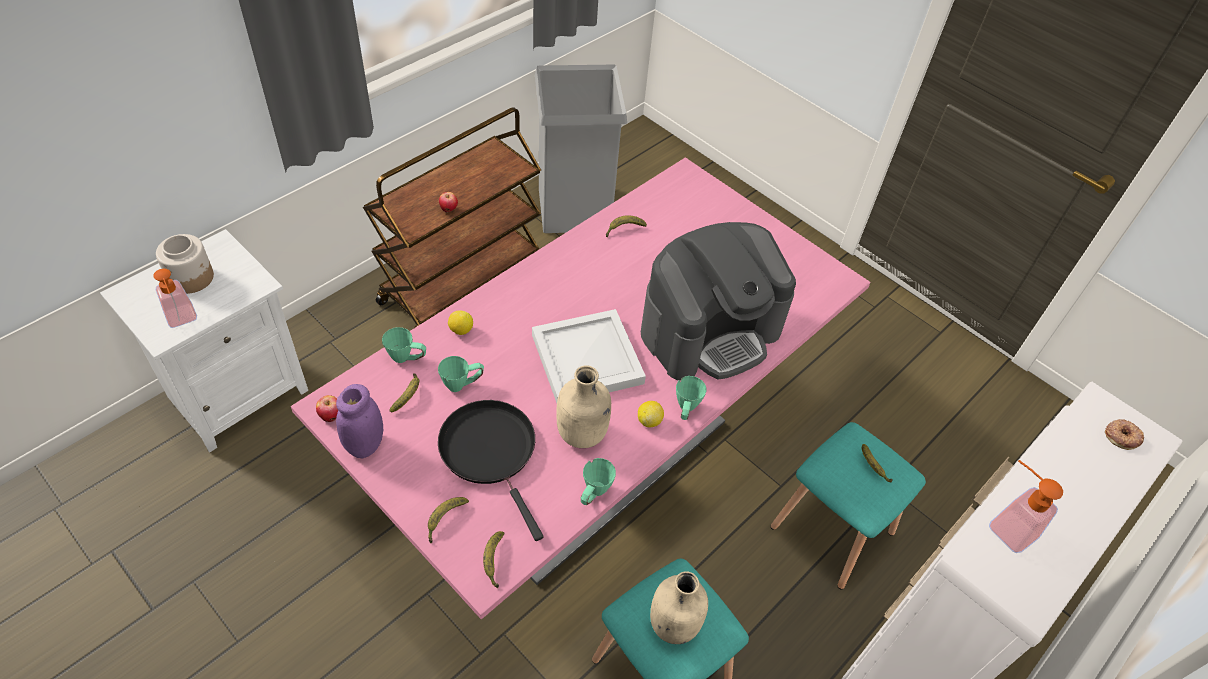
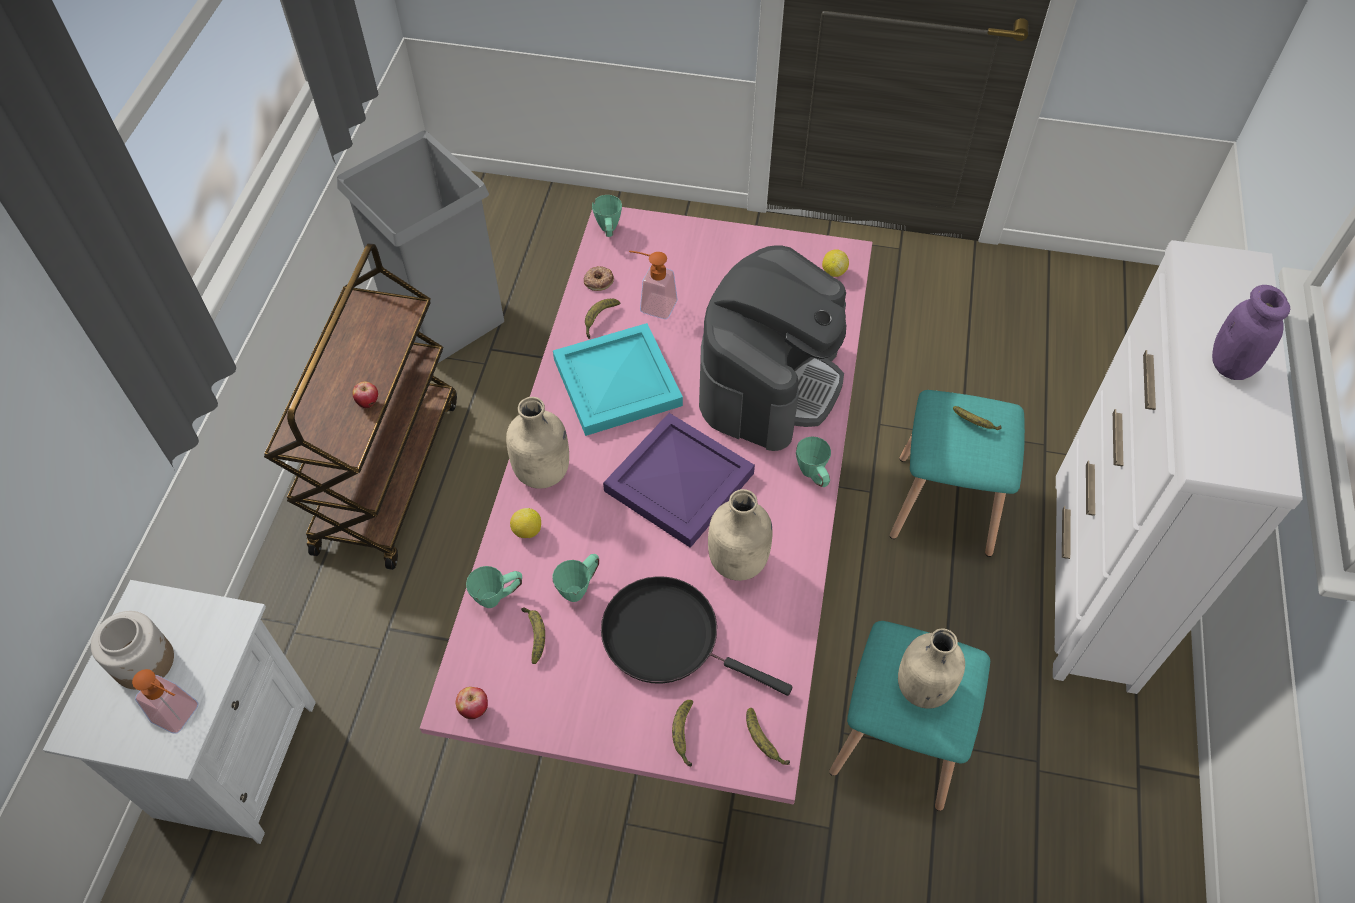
camera: 30 degrees left, 5 degrees up
(365, 445) = (537, 715): purple jar -> purple jar (1230, 365)
(503, 301) = (543, 472): none -> beige bottle
(589, 360) = (681, 482): white tray -> purple tray
(593, 495) = (799, 614): green mug -> green mug (609, 232)
(602, 275) = (619, 383): none -> turquoise tray
(649, 421) = (788, 508): lemon -> lemon (833, 271)
(1005, 525) = (1208, 416): soap dispenser -> soap dispenser (652, 304)
(1122, 436) = (1229, 278): donut -> donut (598, 280)

